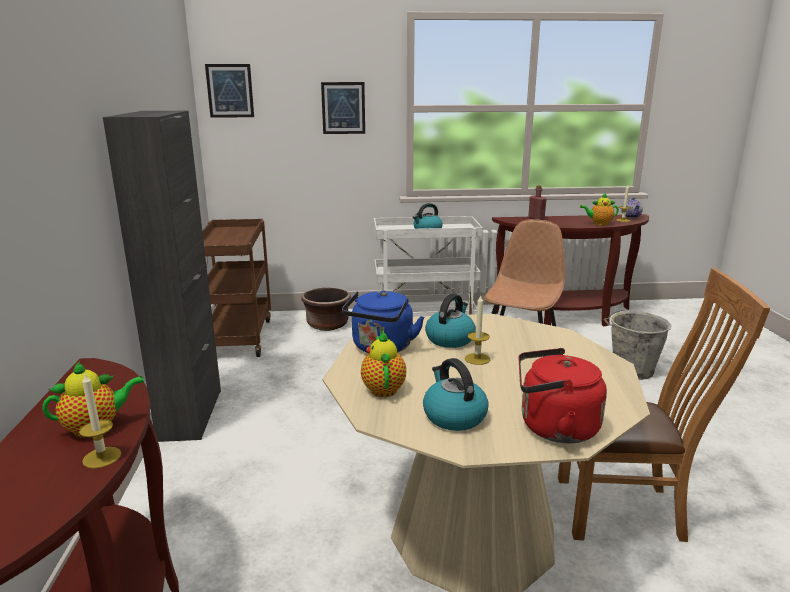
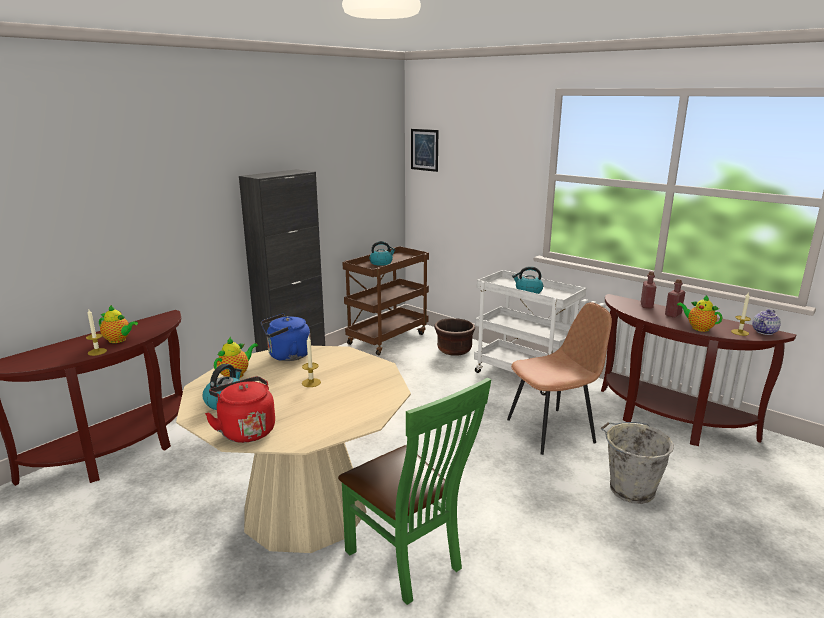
camera: 45 degrees right, 0 degrees up
(343, 108) = (499, 171): picture -> none
(450, 339) = (329, 366): kettle -> kettle (381, 263)
(565, 220) = (673, 314): none -> red bottle
(627, 510) = (409, 562): brown chair -> green chair

